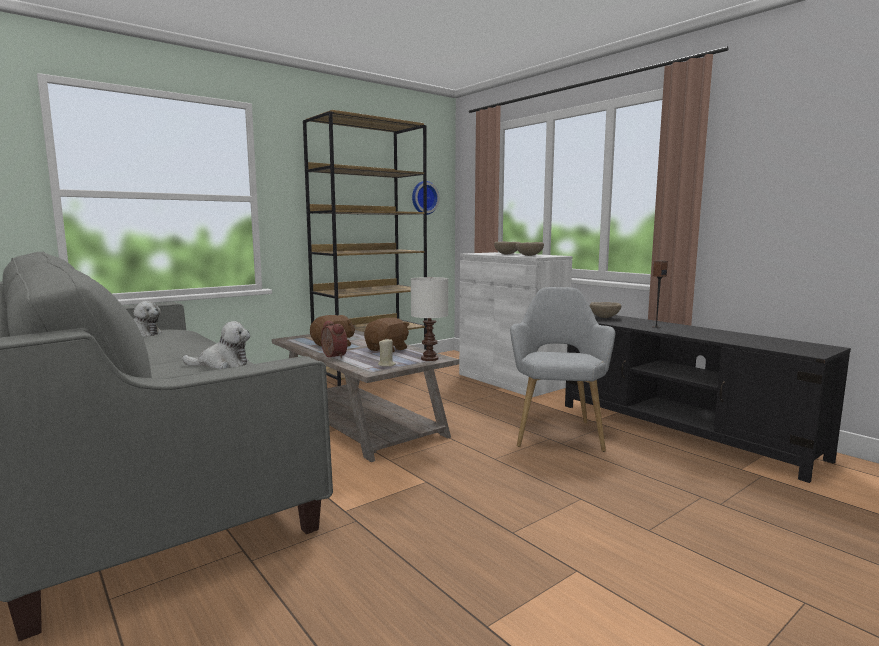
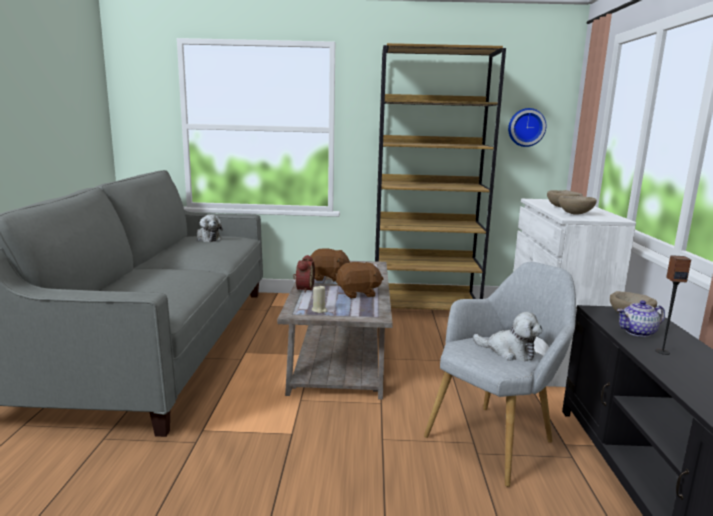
camera: 40 degrees right, 5 degrees up
(222, 364) = (179, 280): plush toy -> plush toy (509, 351)
(430, 359) = (367, 314): white table lamp -> none
(626, 322) = (638, 332): none -> teapot

